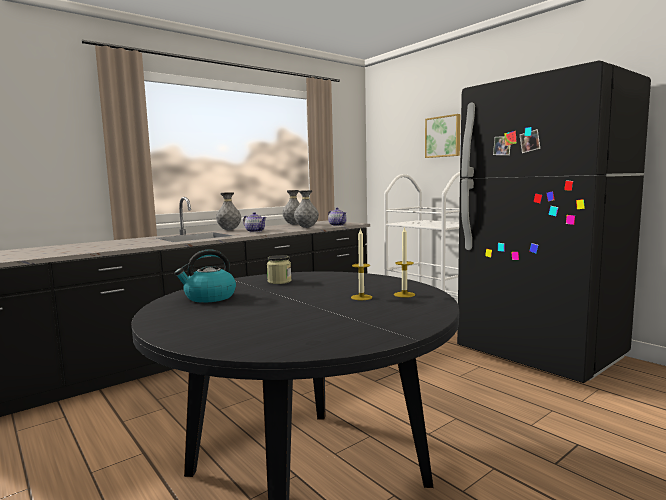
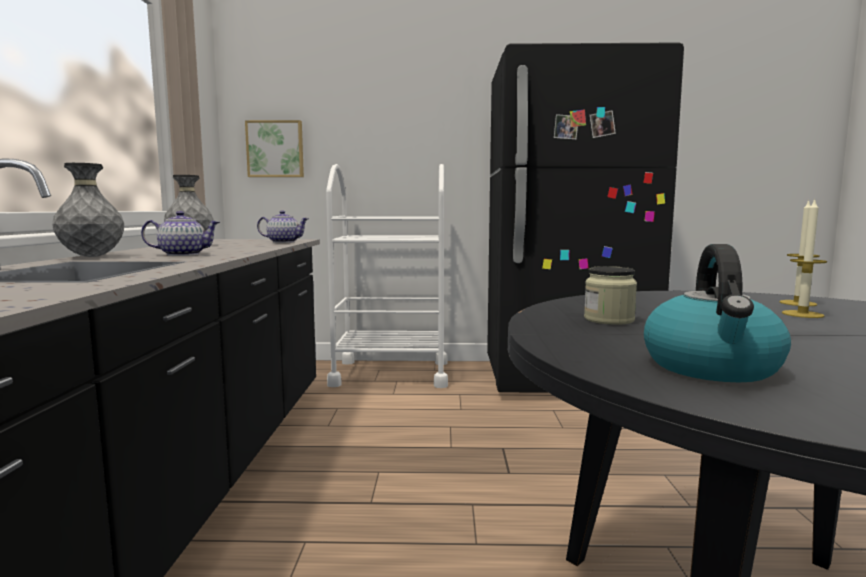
camera: 50 degrees left, 0 degrees up
(306, 227) = (253, 246): grey vase -> none
(443, 136) = (377, 116): picture -> picture (275, 149)

